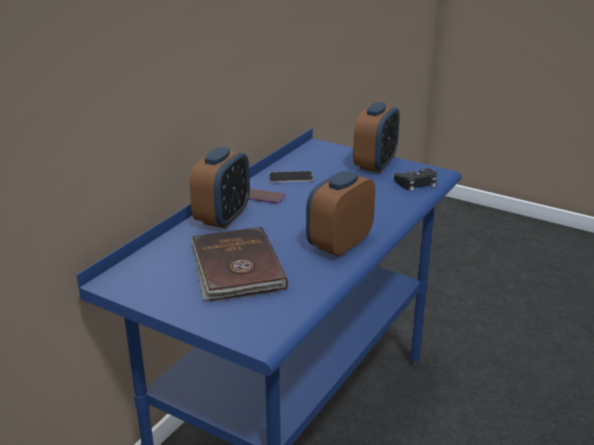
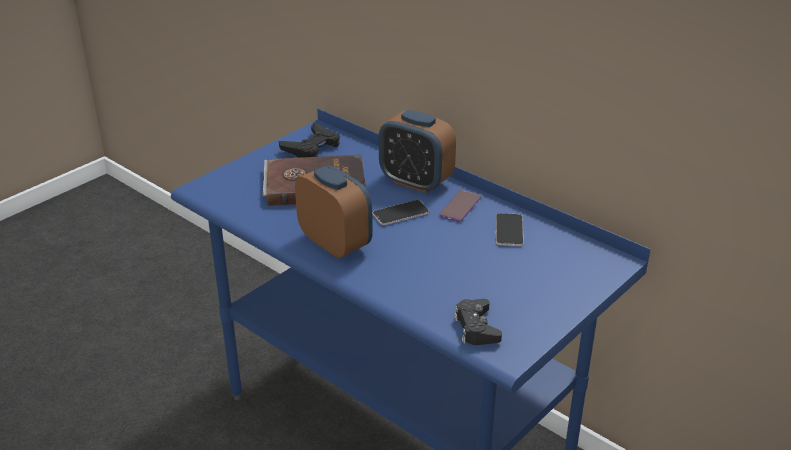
camera: 100 degrees right, 5 degrees up
(154, 280) = (312, 147): none -> black game controller
(279, 220) = (400, 213): none -> phone
(375, 164) = (545, 302): alarm clock -> none

